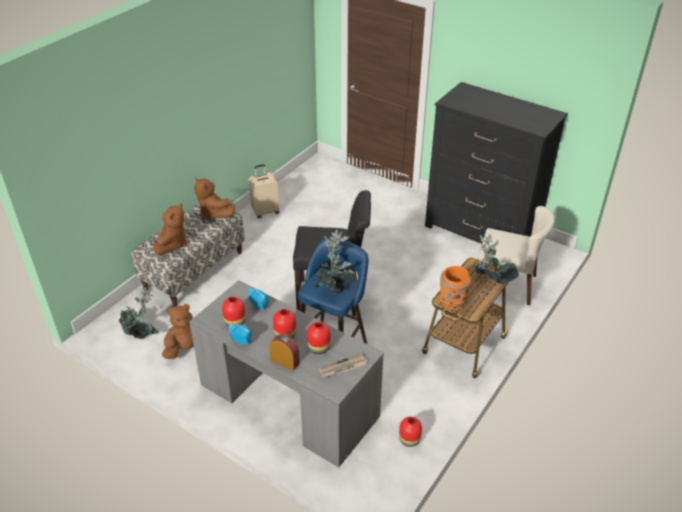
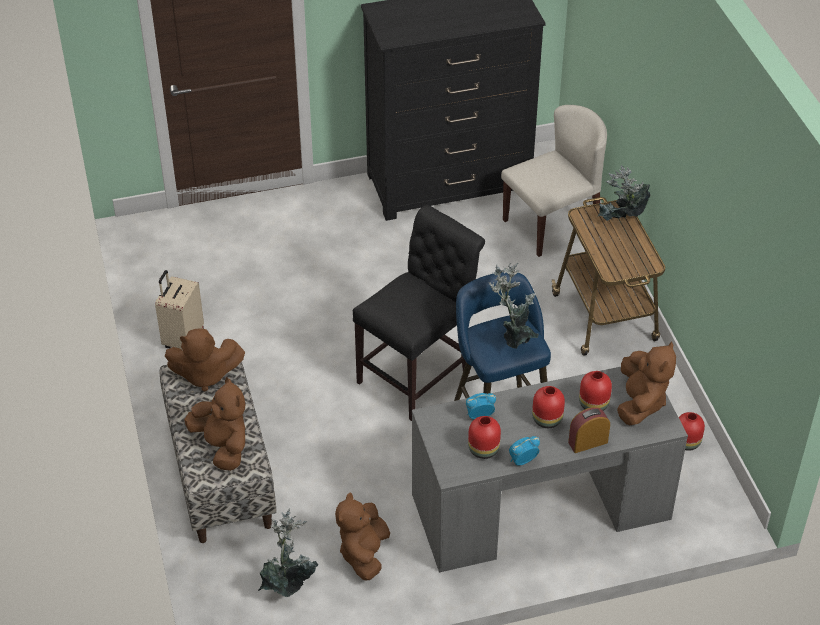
camera: 50 degrees left, 5 degrees up
(342, 367) = (640, 403): newspaper -> brown plush toy
(452, 302) = (622, 267): orange vase -> none

